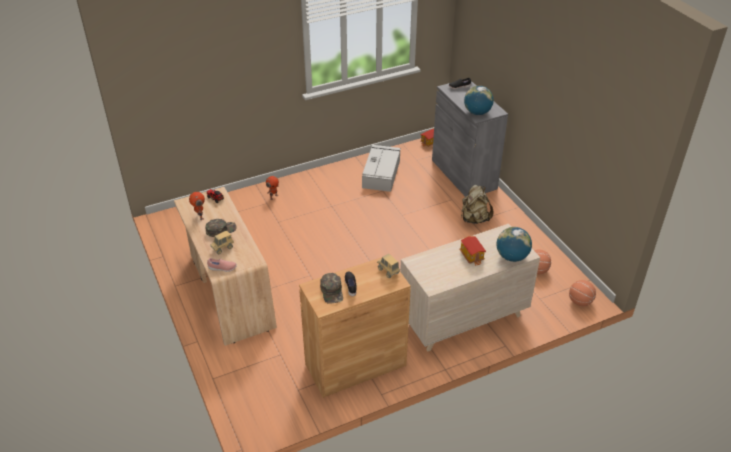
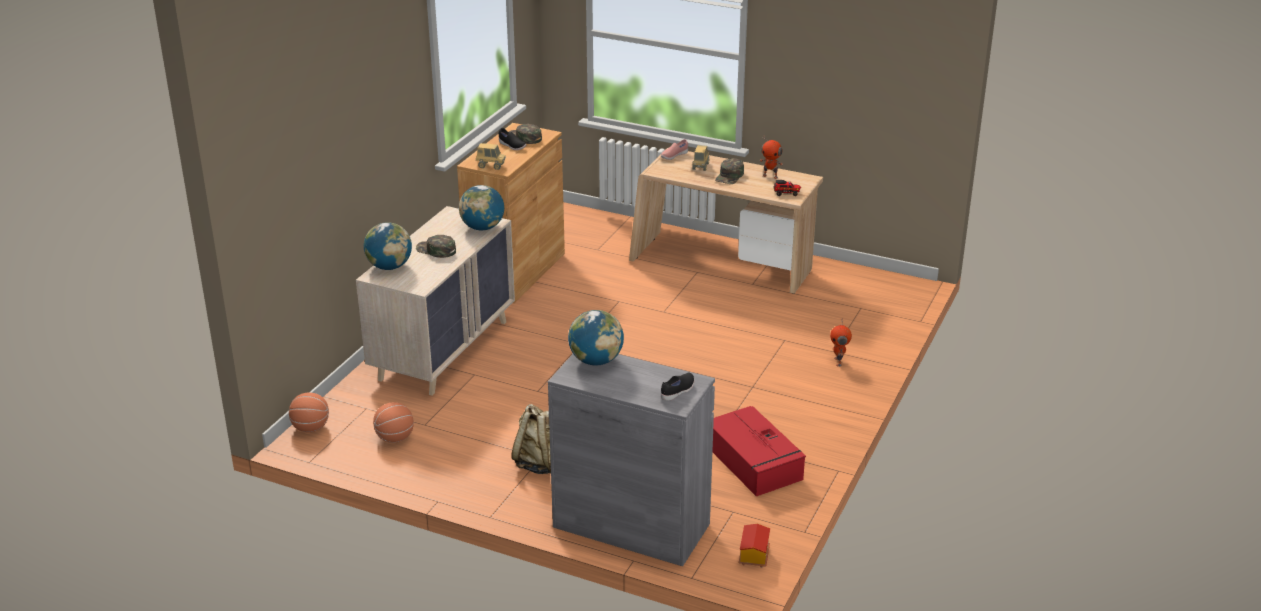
camera: 140 degrees right, 10 degrees down
(381, 173) = (753, 462): grey storage box -> red storage box
(425, 261) = (482, 228): none -> globe
(472, 256) = (436, 250): toy house -> green cap

